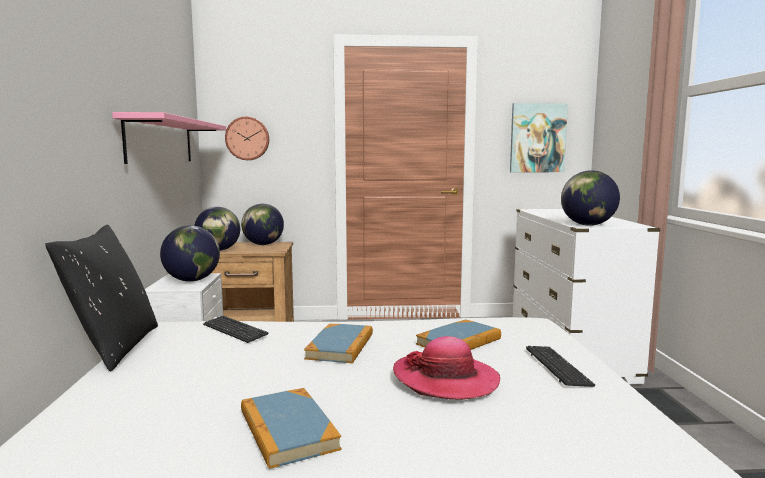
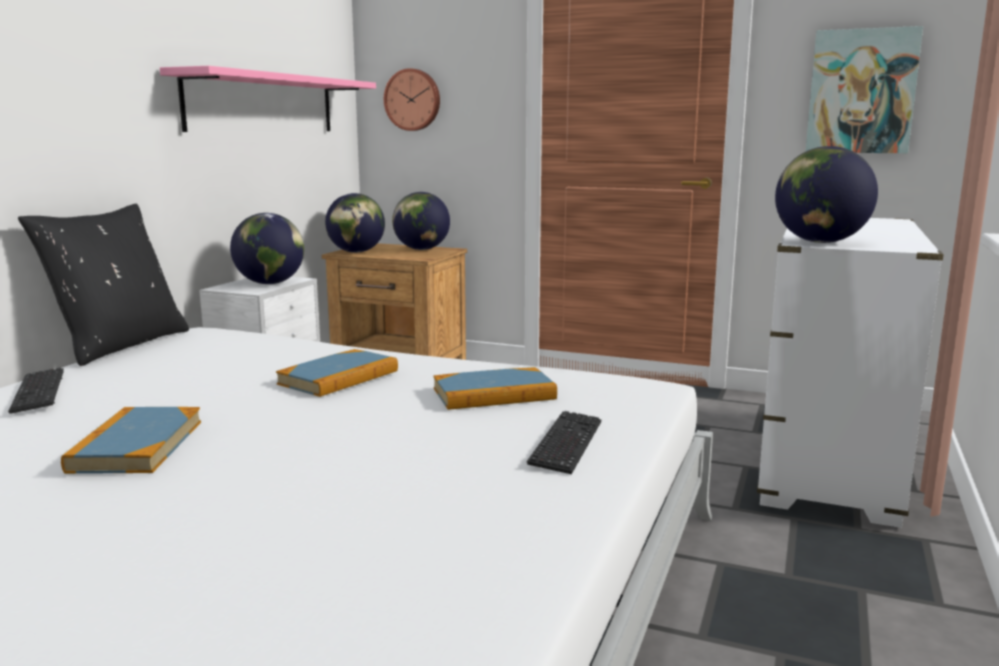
camera: 25 degrees right, 5 degrees up
(234, 330) = (252, 344): keyboard -> keyboard (38, 392)
(446, 379) = (388, 430): hat -> none

